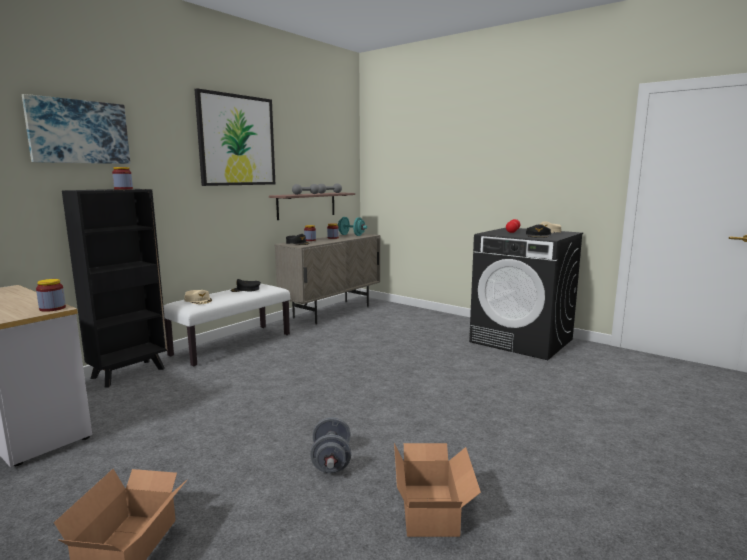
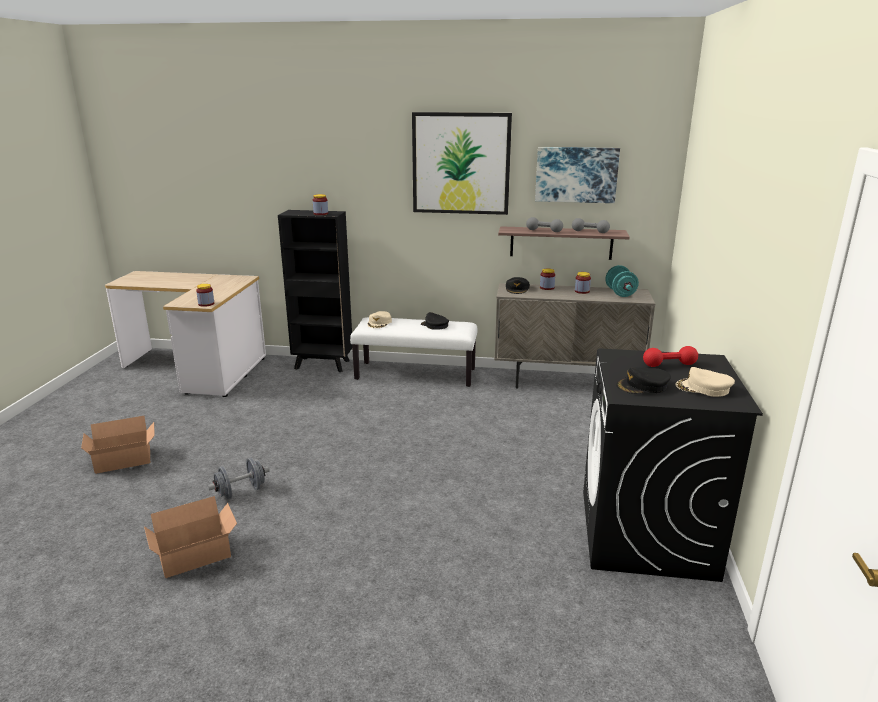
camera: 60 degrees right, 10 degrees up
(78, 132) = (304, 162): picture -> picture (576, 174)

